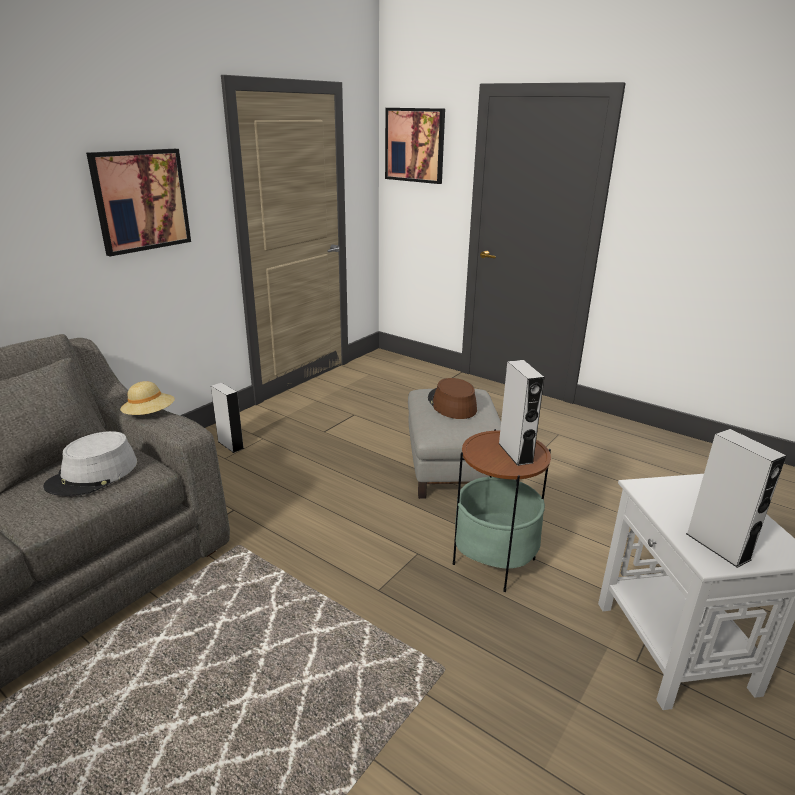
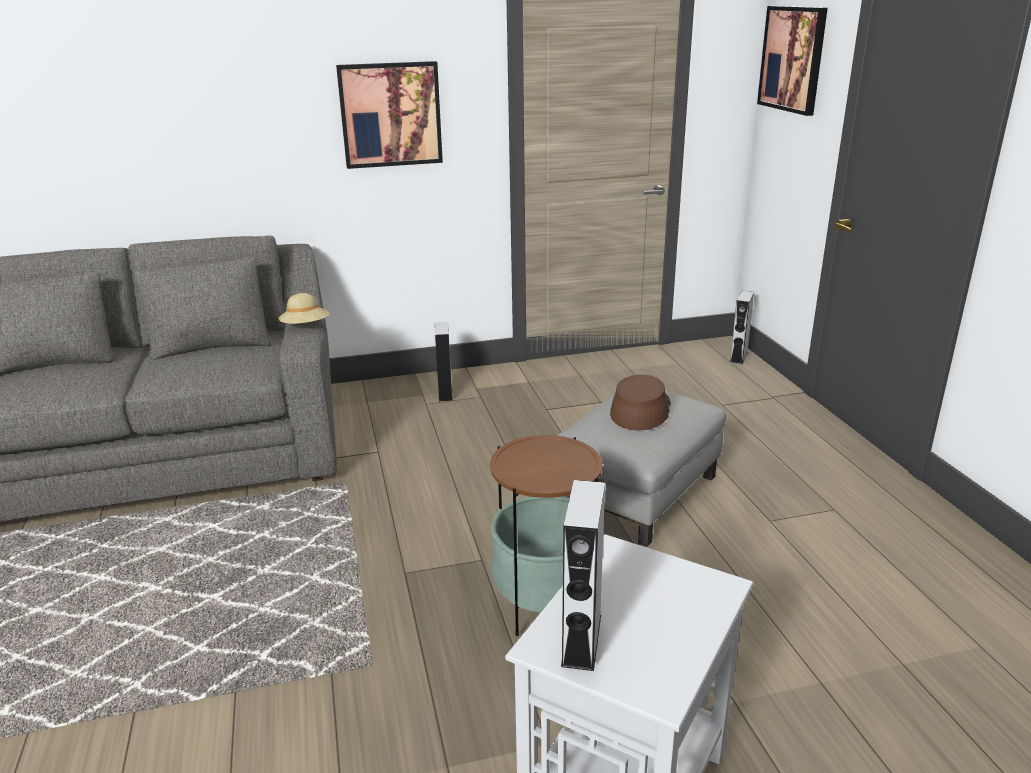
camera: 40 degrees right, 0 degrees up
(93, 475) = (219, 363): grey hat -> none
(515, 453) = (554, 467): grey speaker -> grey speaker (738, 357)

